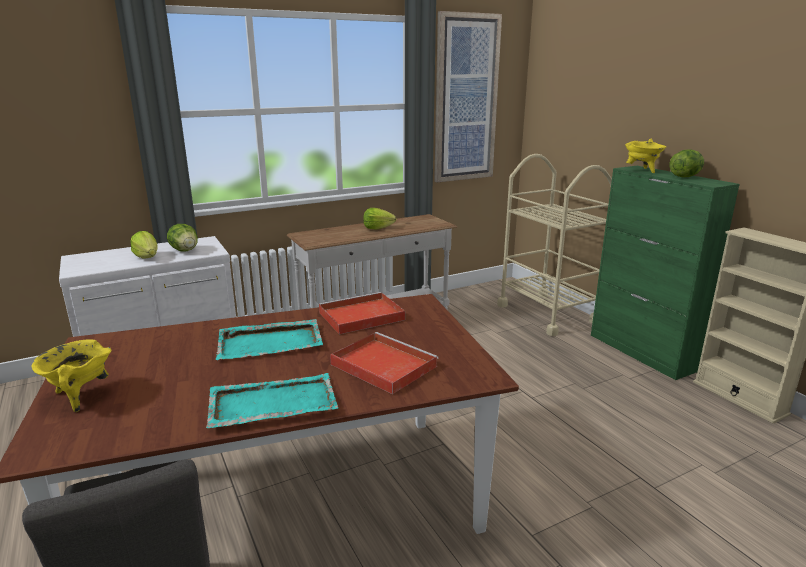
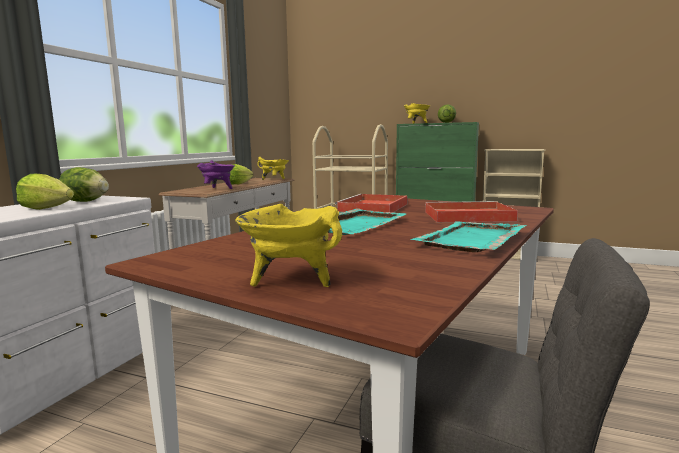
camera: 40 degrees left, 10 degrees down
(336, 237) = (217, 189): none -> purple cooking pot
(428, 225) = (274, 180): none -> yellow cooking pot
(465, 99) = (259, 85): picture -> none

